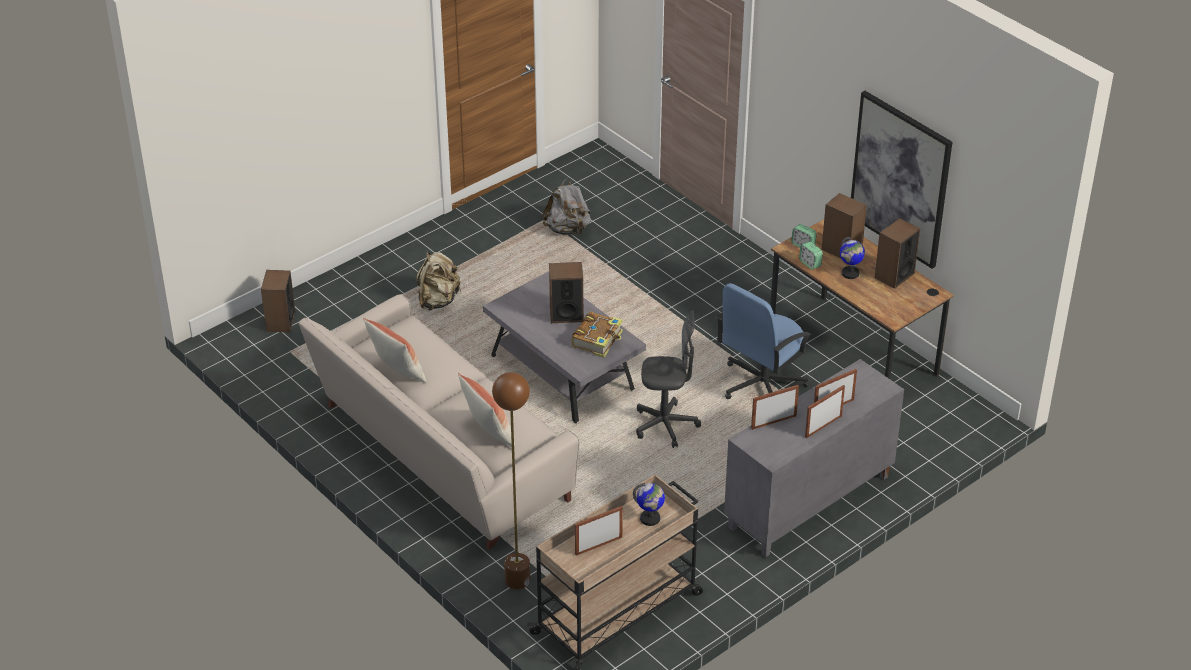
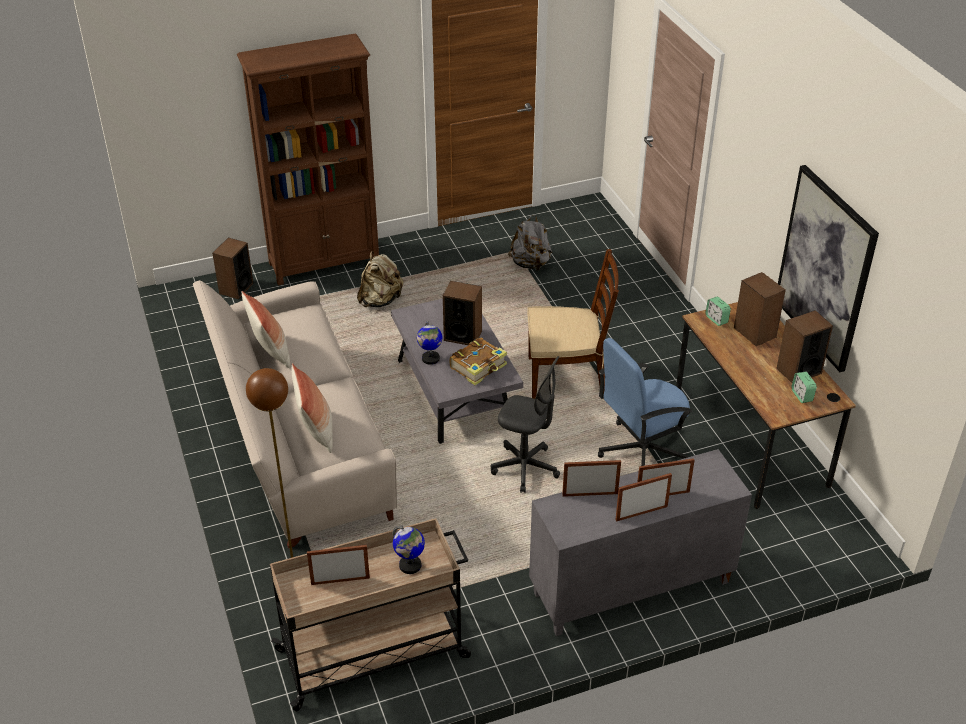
camera: 20 degrees right, 0 degrees up
(357, 274) = (325, 263): none -> brown bookcase
(661, 333) = (567, 377): none -> brown chair
(810, 263) = (714, 339): alarm clock -> alarm clock (802, 396)
(850, 273) = (752, 358): globe -> globe (430, 358)

